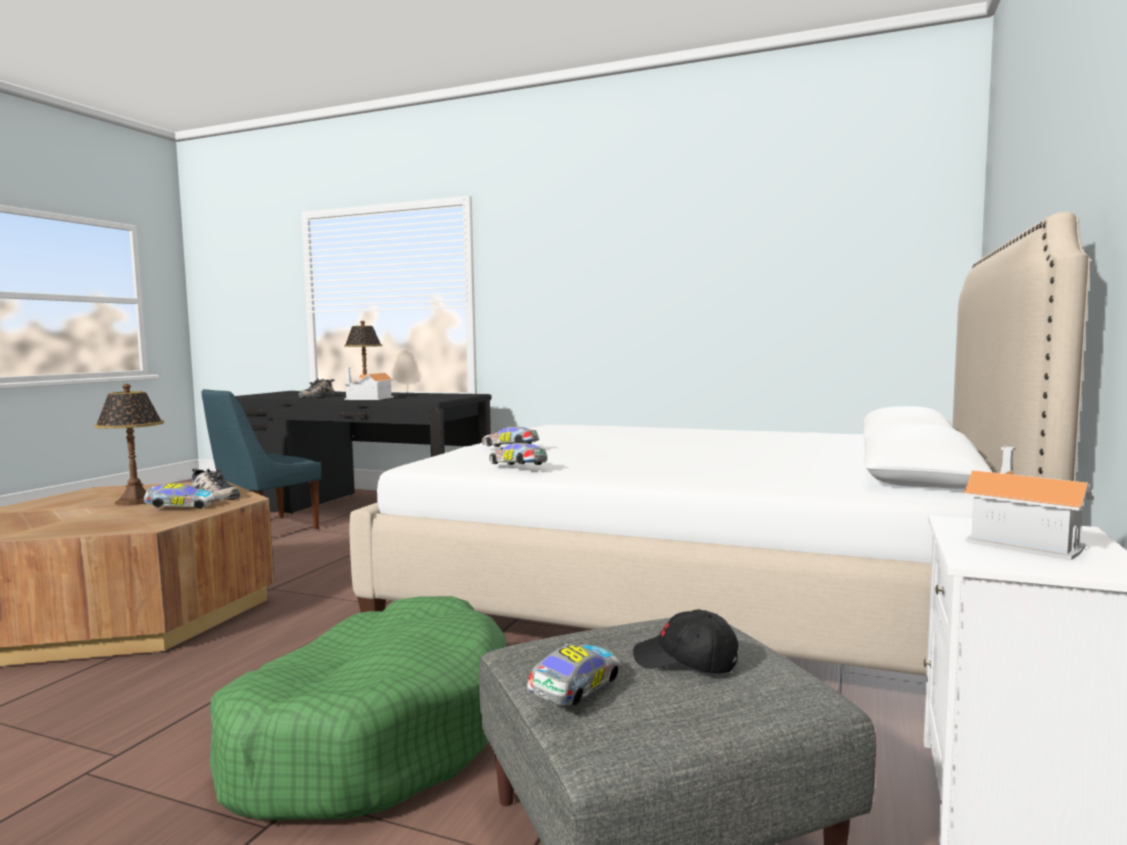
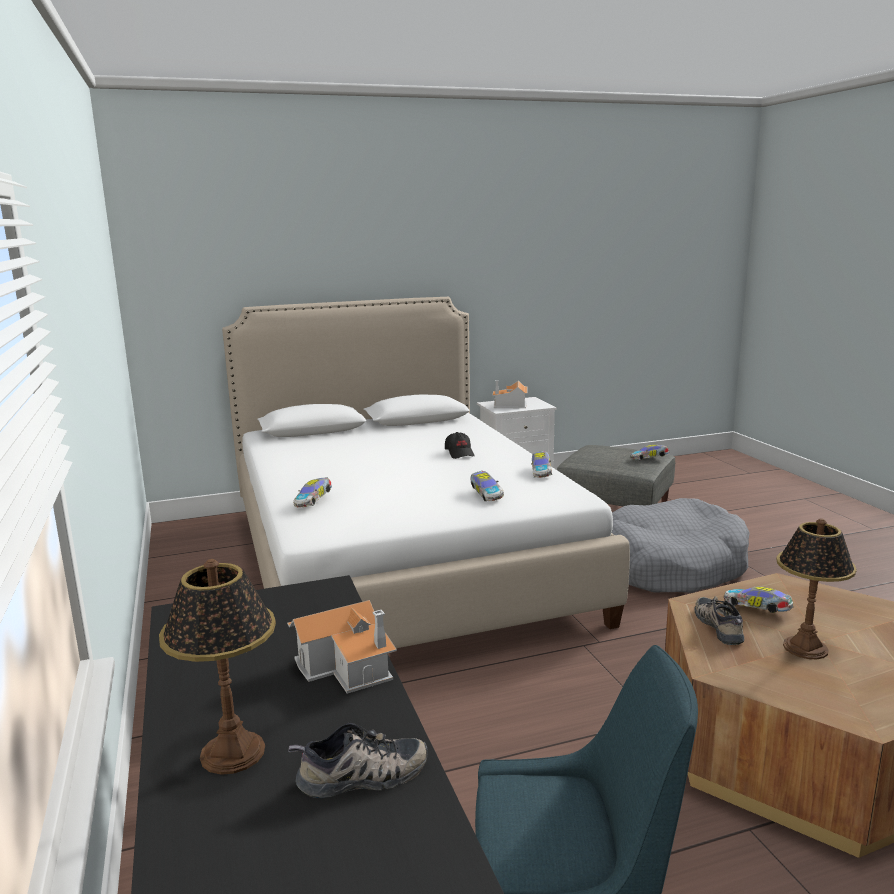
camera: 130 degrees left, 10 degrees up
(373, 736) = (670, 565): green dog bed -> grey dog bed
(614, 426) = (313, 501): none -> toy car
(686, 662) = (607, 455): black cap -> black cap (460, 453)

